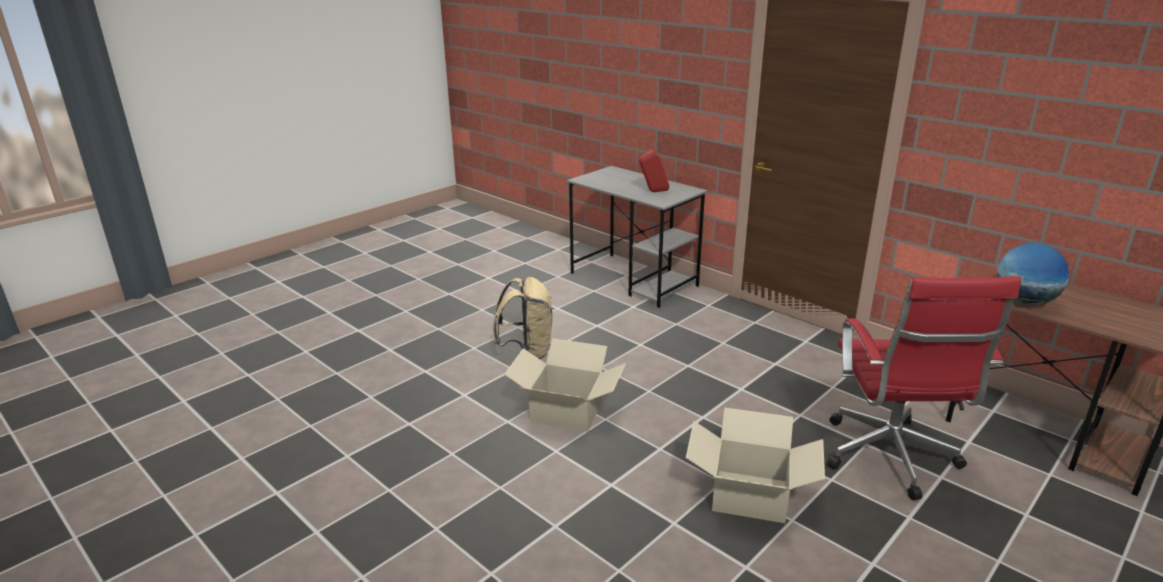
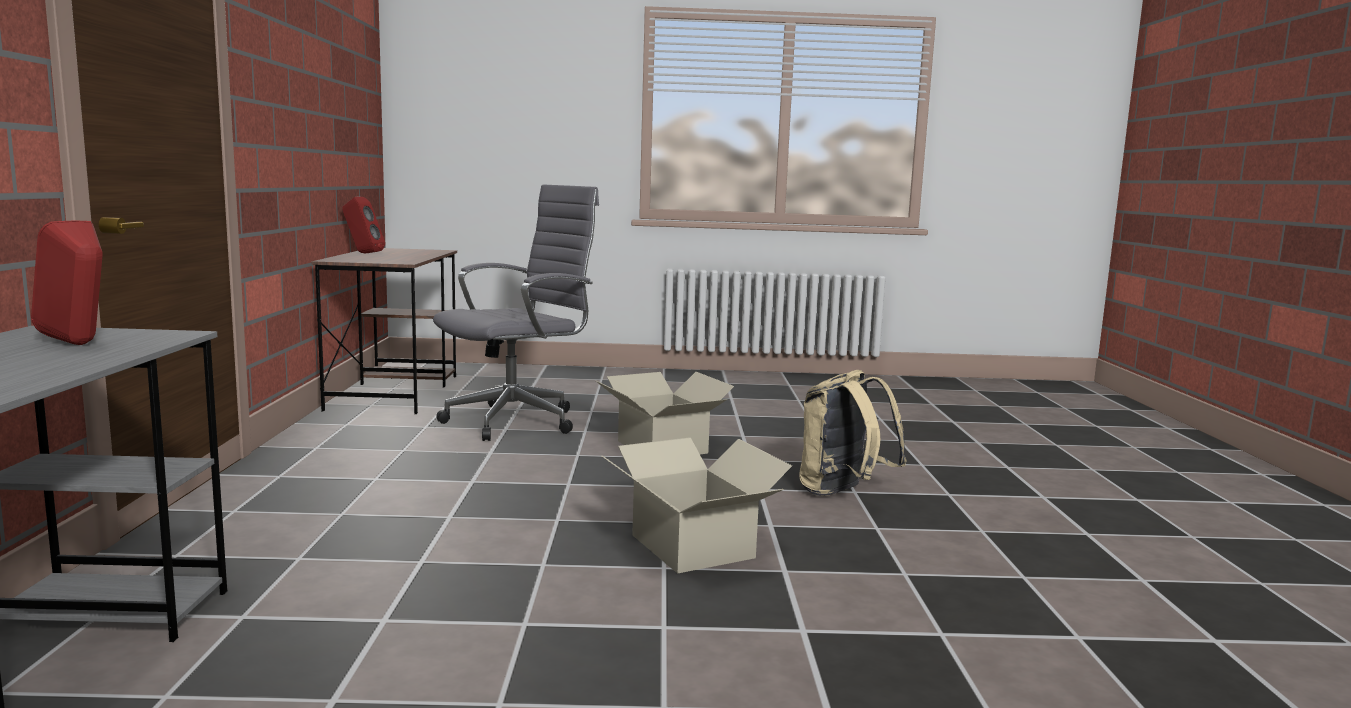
camera: 135 degrees left, 15 degrees down
(527, 352) = (588, 641): beige backpack -> beige backpack (842, 493)
(890, 459) = (518, 421): red office chair -> grey office chair
(1024, 301) = (404, 259): globe -> none
(1107, 299) = (363, 253): none -> red speaker

